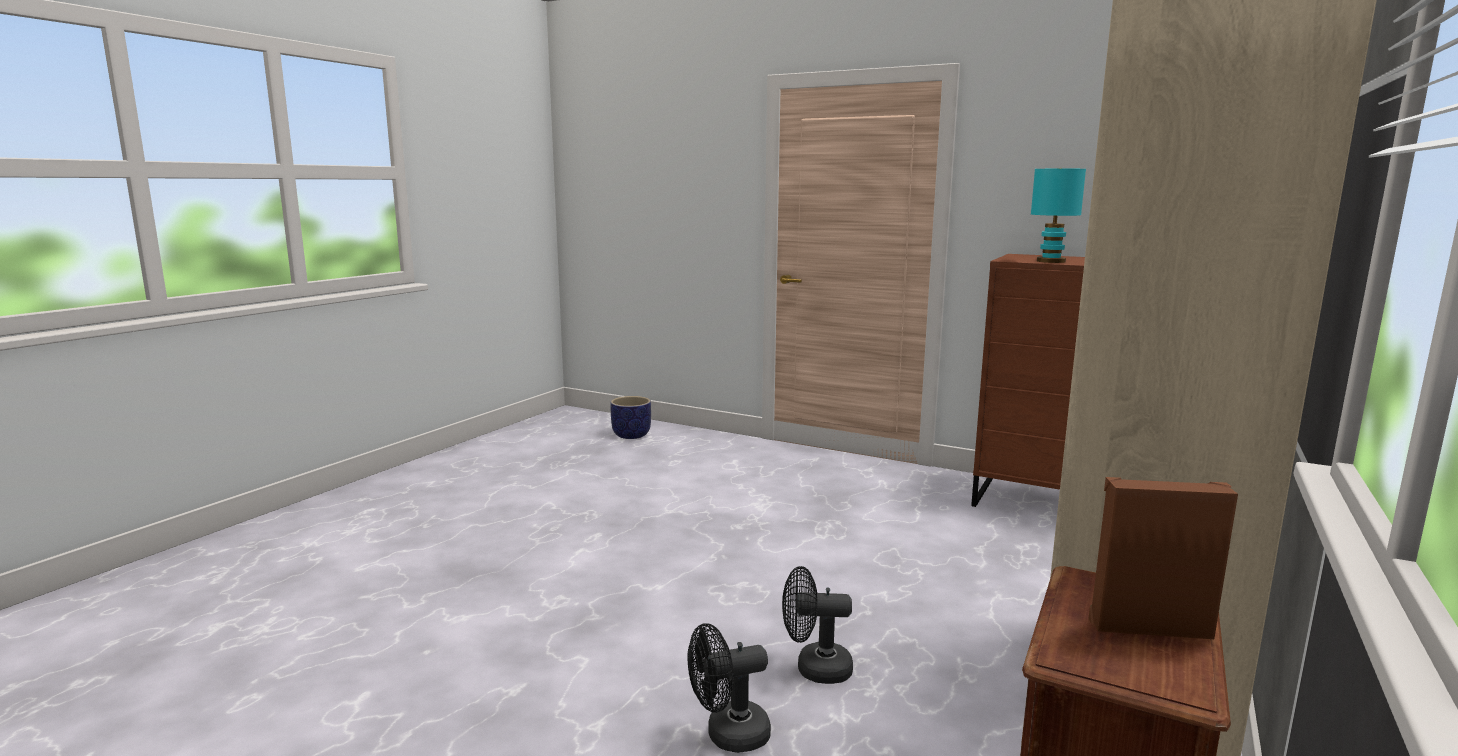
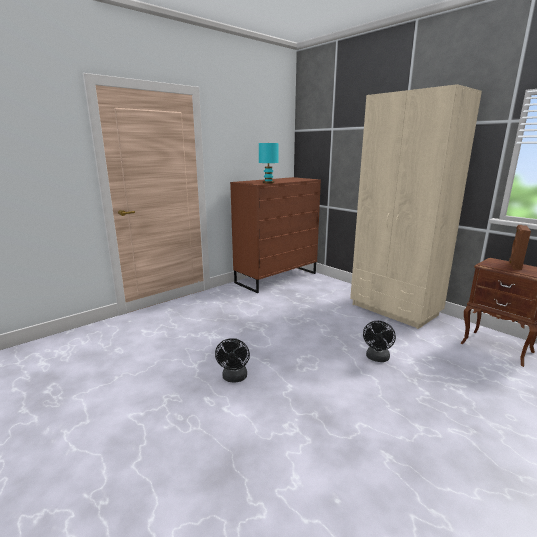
camera: 70 degrees left, 5 degrees up
(631, 435) = (41, 357): planter -> none
(728, 735) = (424, 389): black fan -> black fan (234, 378)

